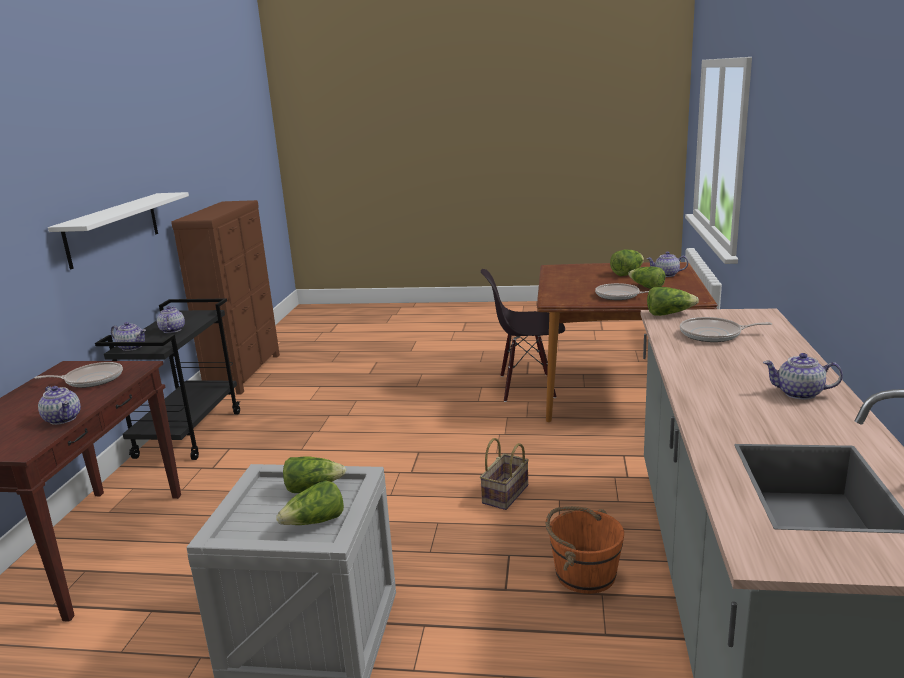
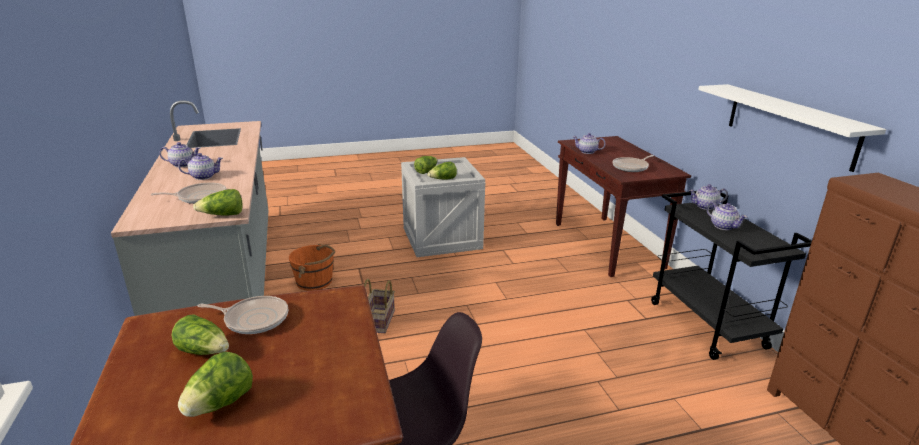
camera: 155 degrees right, 5 degrees up
(666, 275) = (145, 408): teapot -> teapot (204, 176)

